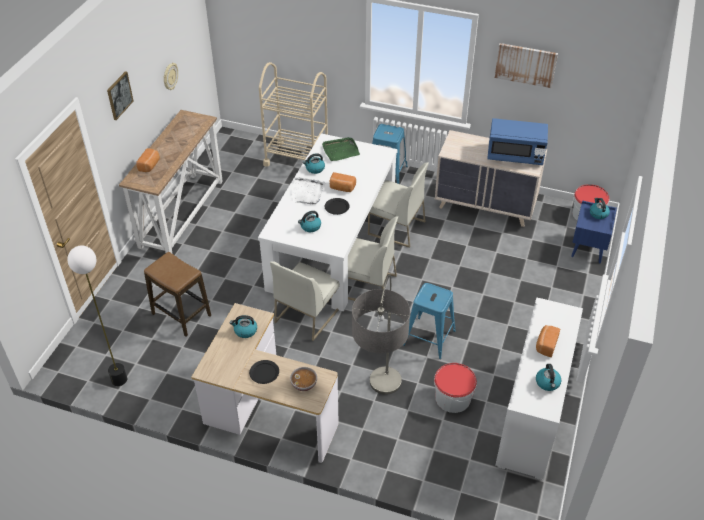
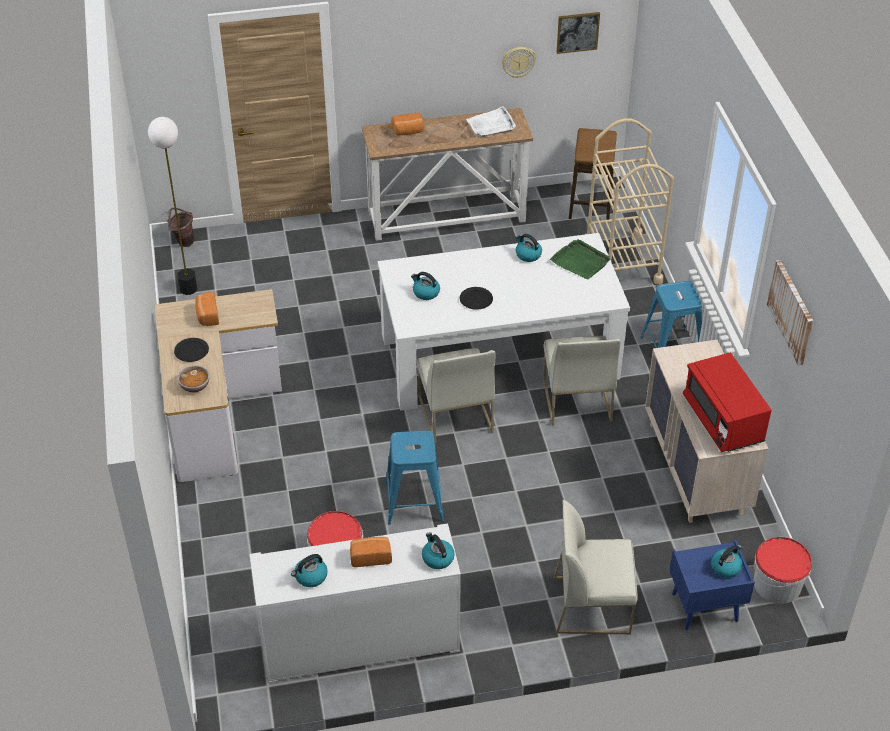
camera: 60 degrees right, 0 degrees up
(62, 362) = (183, 241): none -> brown bucket
(119, 95) = (405, 35): picture -> picture (577, 32)
(181, 315) = (300, 289): stool -> stool (590, 203)
(245, 331) = (238, 313): kettle -> kettle (437, 558)
(307, 192) = (481, 266): white tray -> white tray (491, 125)
(307, 314) = (372, 383): white chair -> white chair (592, 604)
(342, 188) = (513, 290): bread -> bread (207, 316)
(379, 413) = (272, 502): floor lamp -> none
(515, 155) = (722, 420): blue microwave -> red microwave

